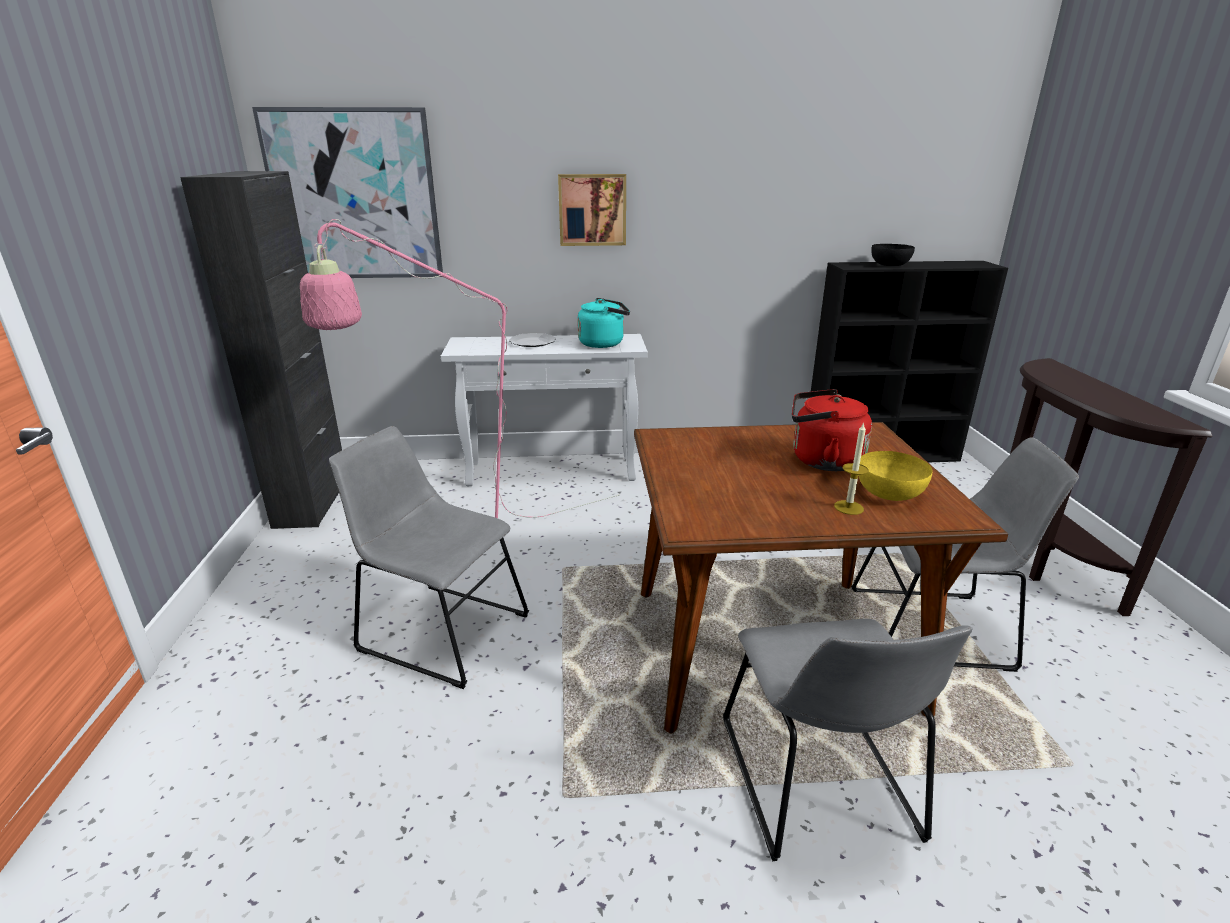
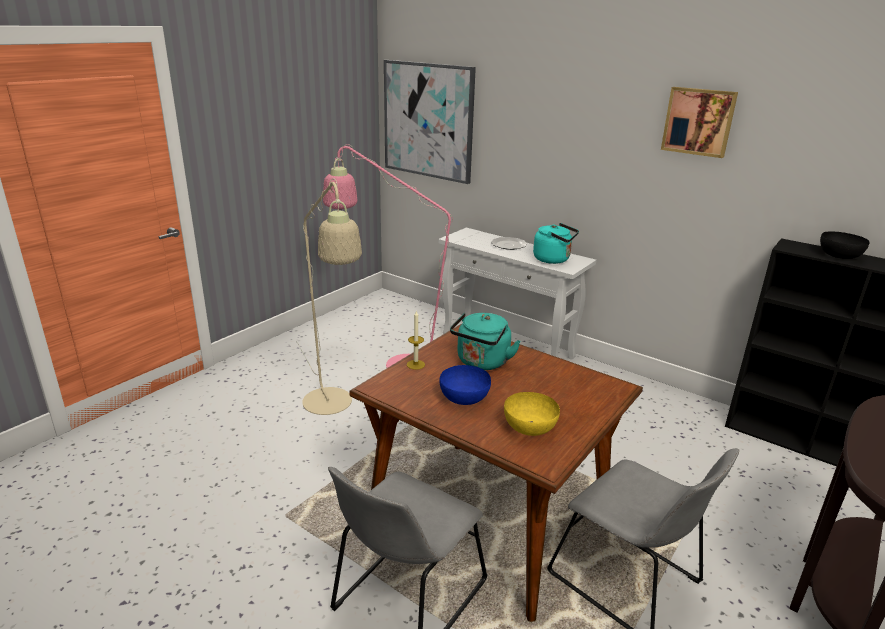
camera: 40 degrees right, 0 degrees up
(312, 502) = (355, 311): black cabinet -> none
(438, 630) = (331, 407): grey chair -> beige floor lamp
(592, 210) = (575, 153): picture -> picture (698, 121)
(733, 456) = (482, 363): none -> turquoise kettle
(789, 495) = (465, 398): none -> blue bowl
(821, 460) = (531, 389): red kettle -> none
(848, 507) = (484, 421): candle -> candle (415, 364)

